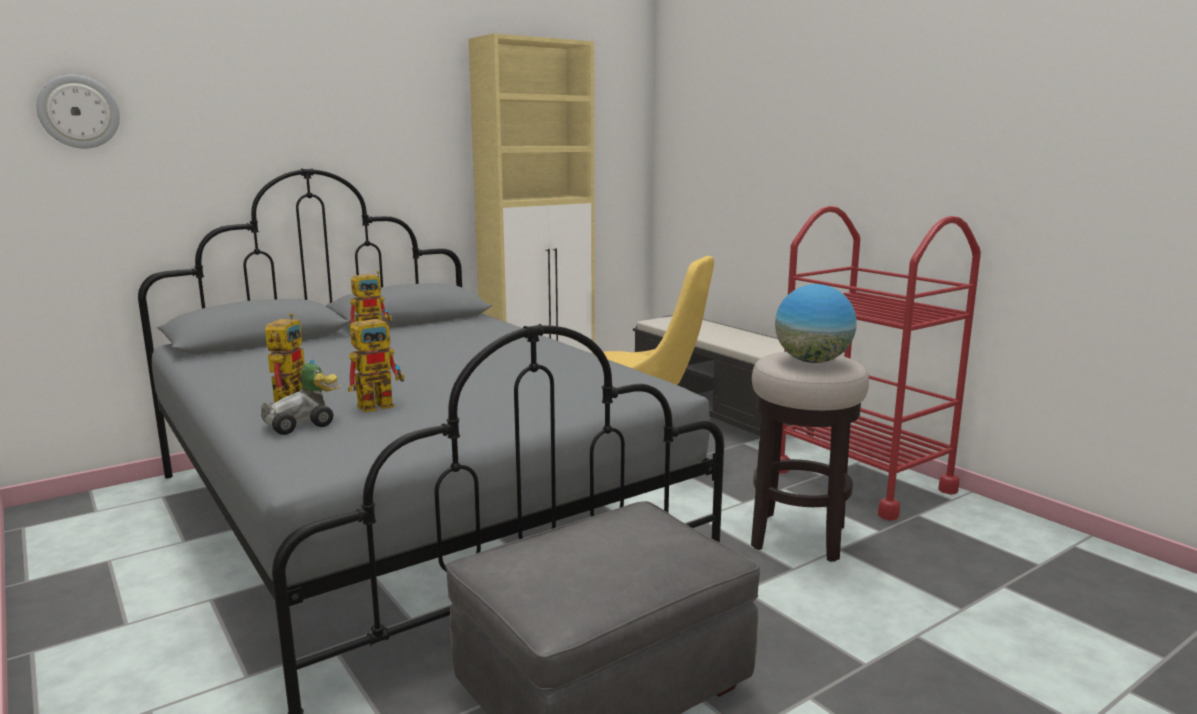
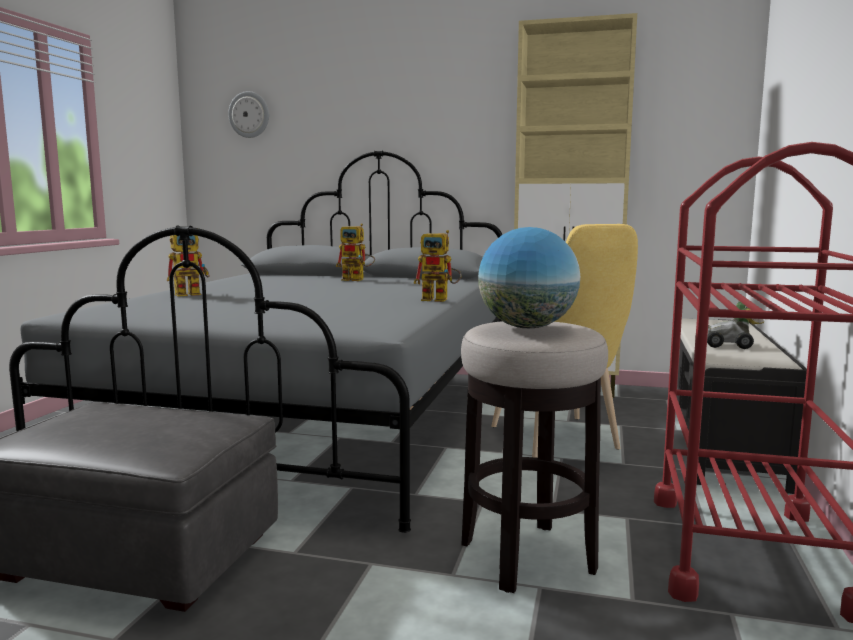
camera: 50 degrees right, 5 degrees down
(303, 425) = (154, 301): toy car -> toy car (730, 345)
(382, 404) = (218, 301): toy robot -> toy robot (441, 299)

